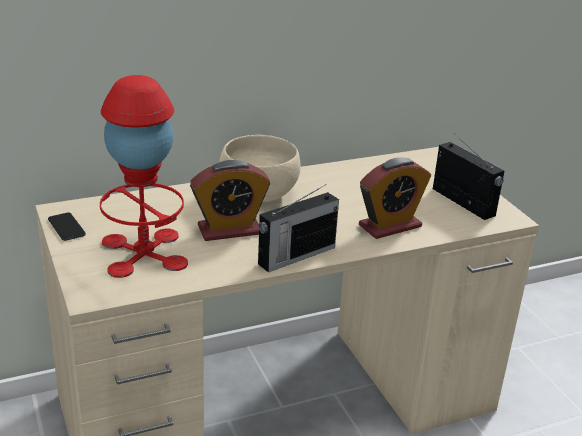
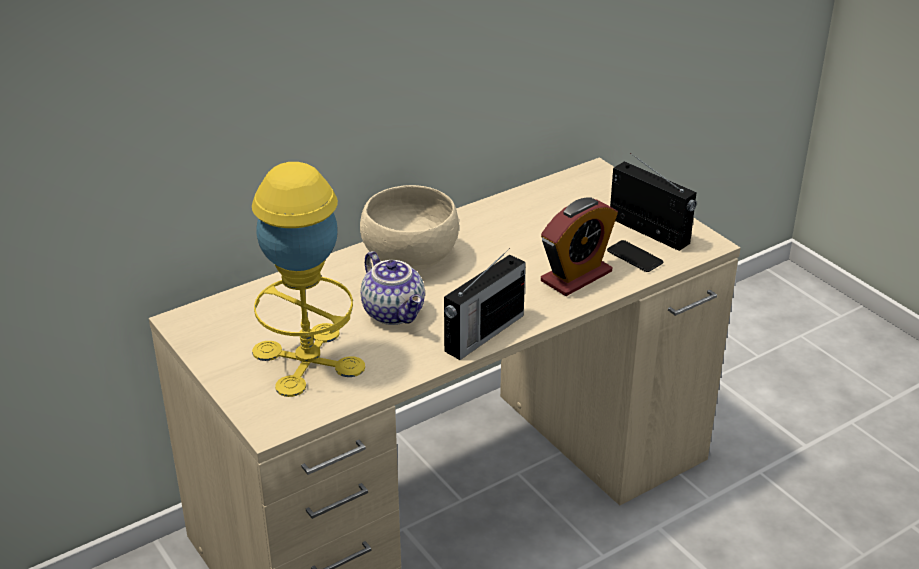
camera: 10 degrees left, 5 degrees up
(66, 227) = (201, 342): phone -> phone (634, 257)
(144, 253) = (308, 359): red table lamp -> yellow table lamp
(229, 230) = (395, 313): alarm clock -> teapot

